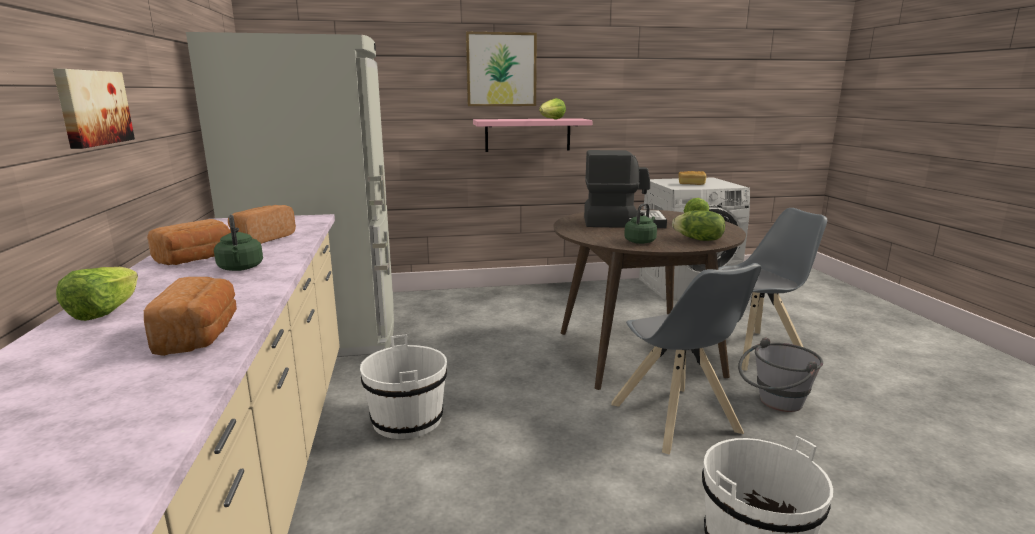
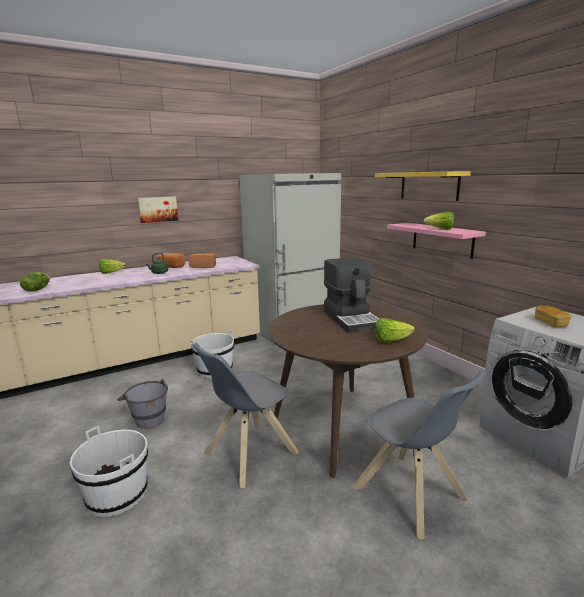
camera: 70 degrees right, 0 degrees up
(201, 336) = (87, 284): bread -> none
(501, 69) = (429, 185): picture -> yellow shelf
(640, 241) = (295, 328): green kettle -> none
(698, 240) = (317, 345): lettuce -> lettuce (37, 290)
(774, 403) = (299, 508): grey bucket -> grey bucket (147, 418)

